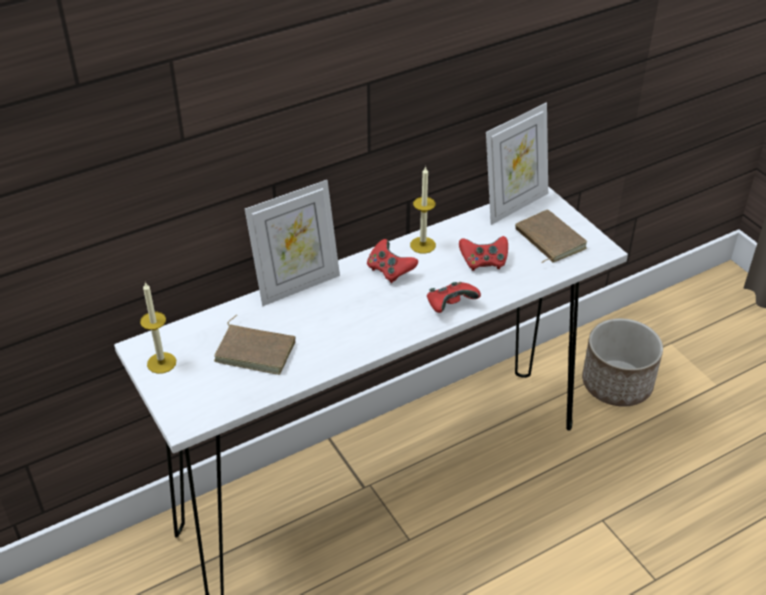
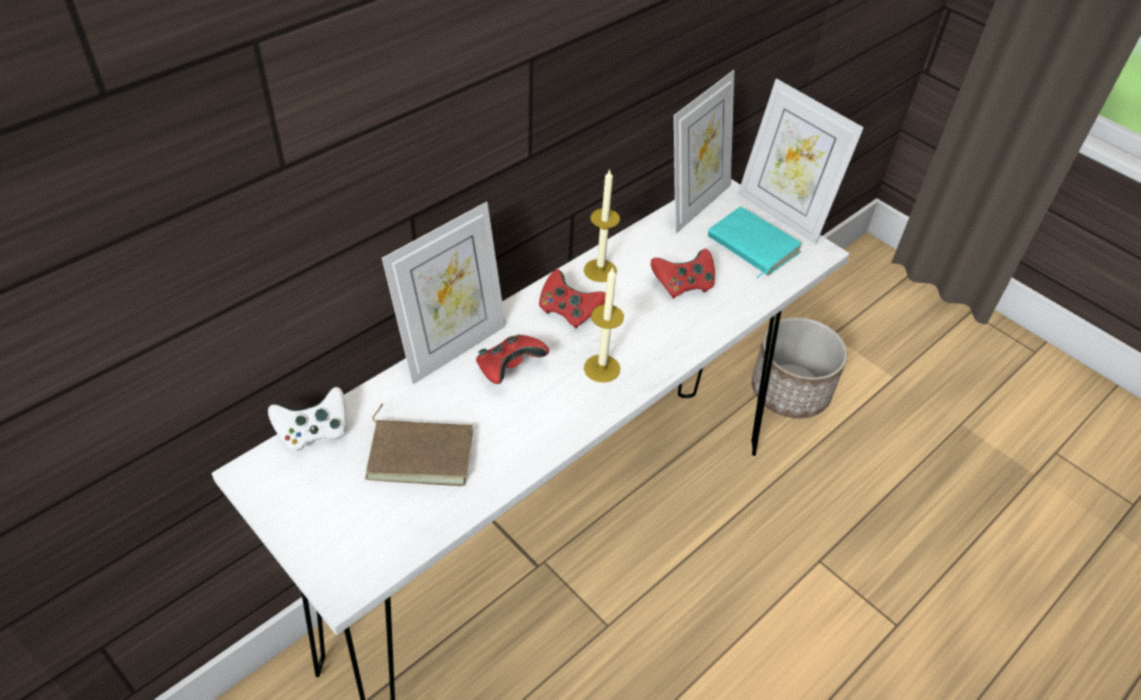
camera: 15 degrees left, 5 degrees up
(161, 363) = (289, 492): candle -> candle (602, 368)
(186, 327) = (313, 431): none -> white game controller
(450, 306) = (661, 351): red game controller -> red game controller (509, 369)
(548, 240) = (751, 246): brown book -> turquoise book
(583, 219) = (782, 214): none -> picture frame

